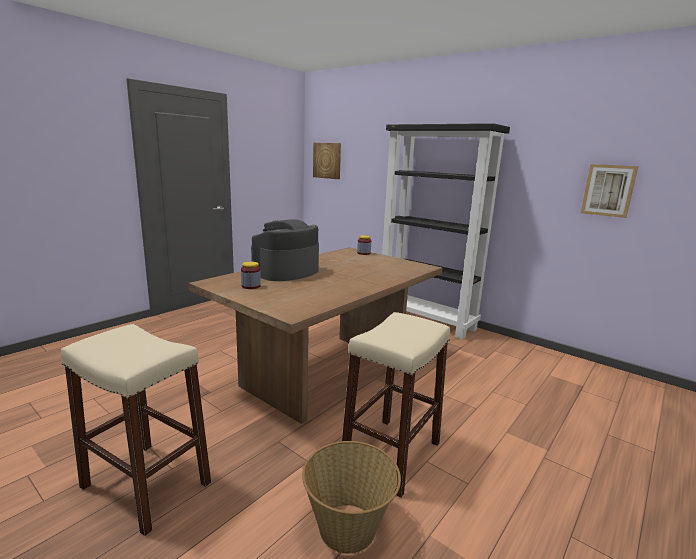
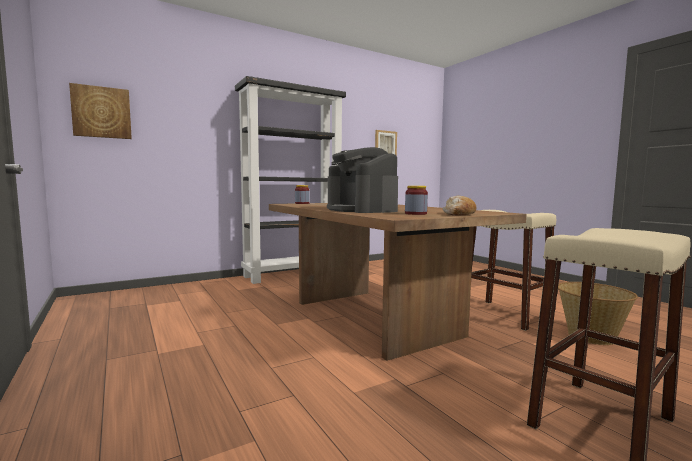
camera: 70 degrees left, 10 degrees down
(255, 298) = (458, 214): none -> bread

